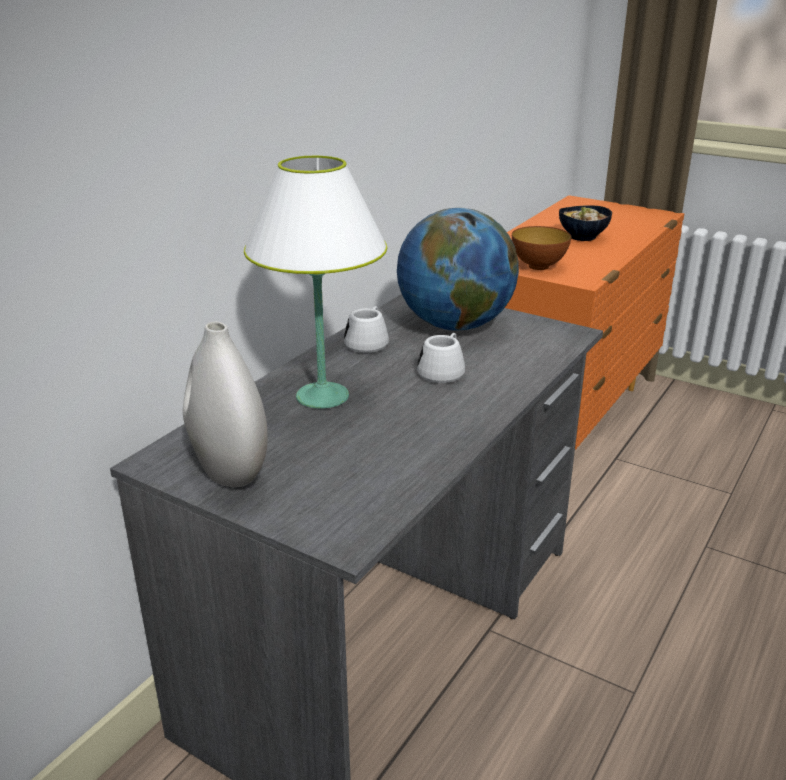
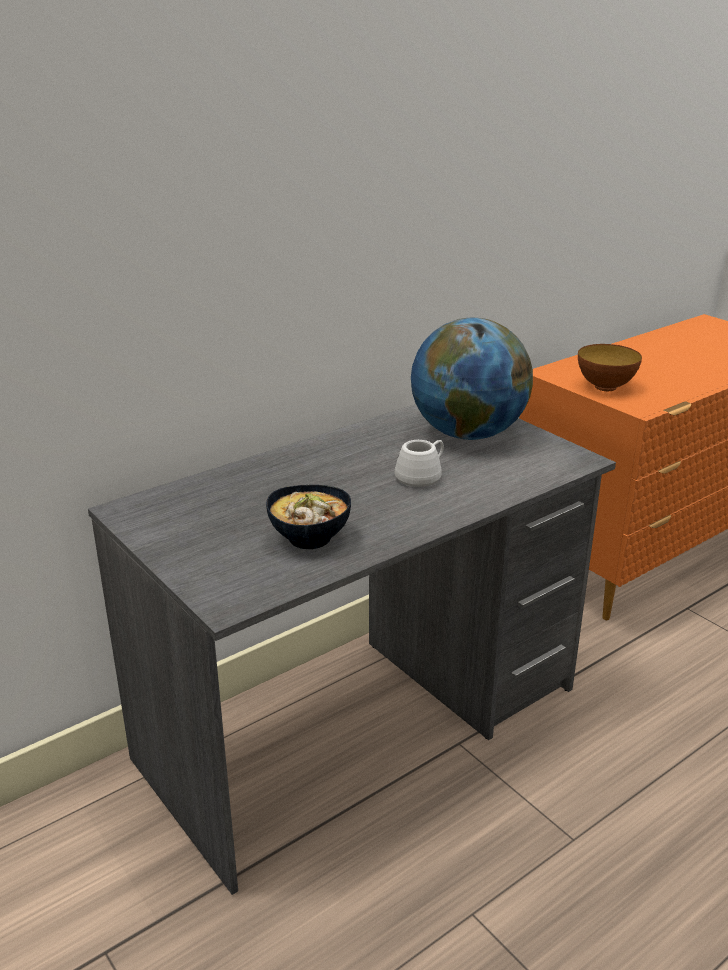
camera: 20 degrees right, 0 degrees up
(228, 469) = (175, 527): white vase -> none
(323, 396) = (297, 480): white table lamp -> none
(368, 342) = (373, 438): white mug -> none
(583, 237) = (681, 362): bowl -> bowl (310, 539)

